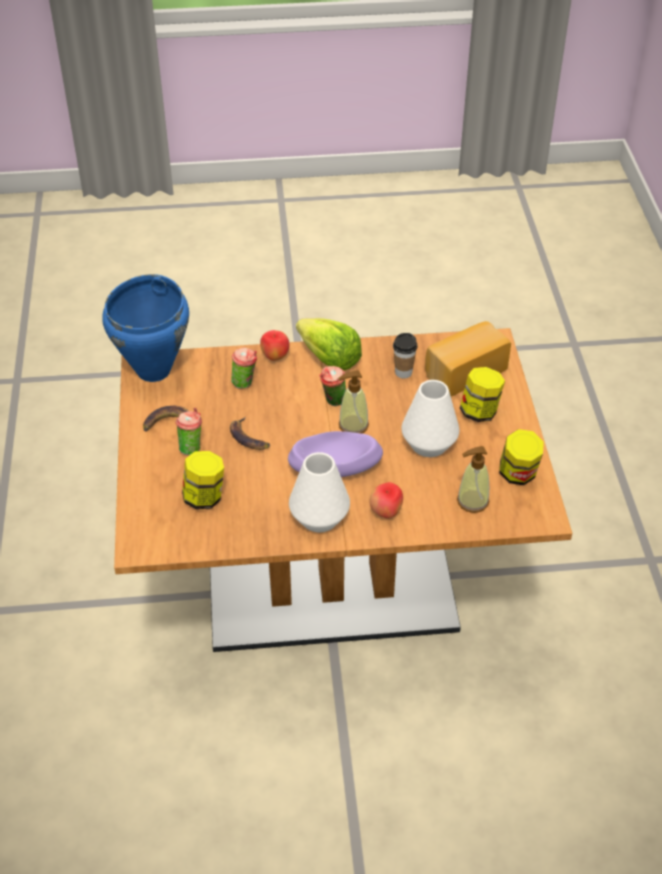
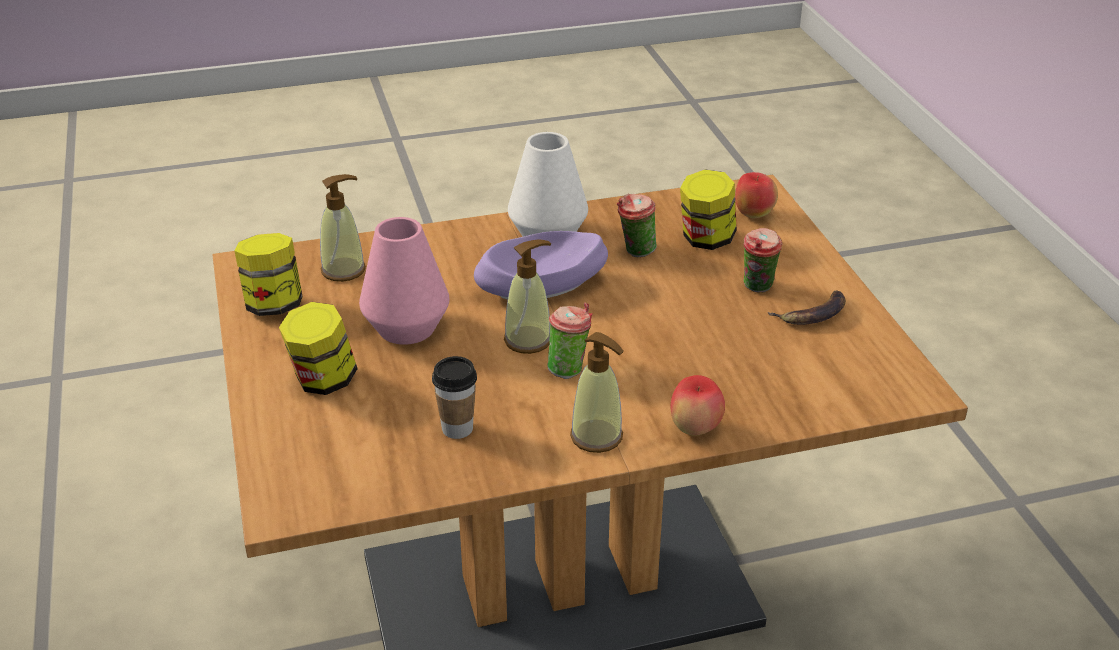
camera: 170 degrees right, 10 degrees down
(154, 370) = (888, 383): blue cooking pot -> none
(245, 383) = (725, 381): cup -> cup (635, 252)
(248, 438) = (681, 308): banana -> none
(329, 359) = (597, 437): lettuce -> soap dispenser
(386, 512) = (461, 248): apple -> apple (753, 215)
(429, 444) = (406, 328): white vase -> pink vase
(464, 371) = (346, 444): bread -> none

